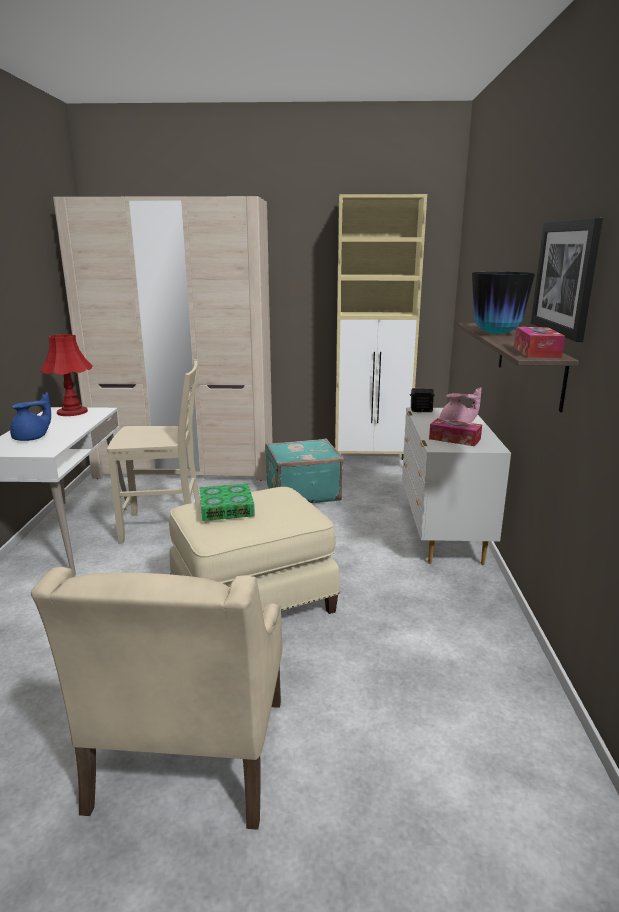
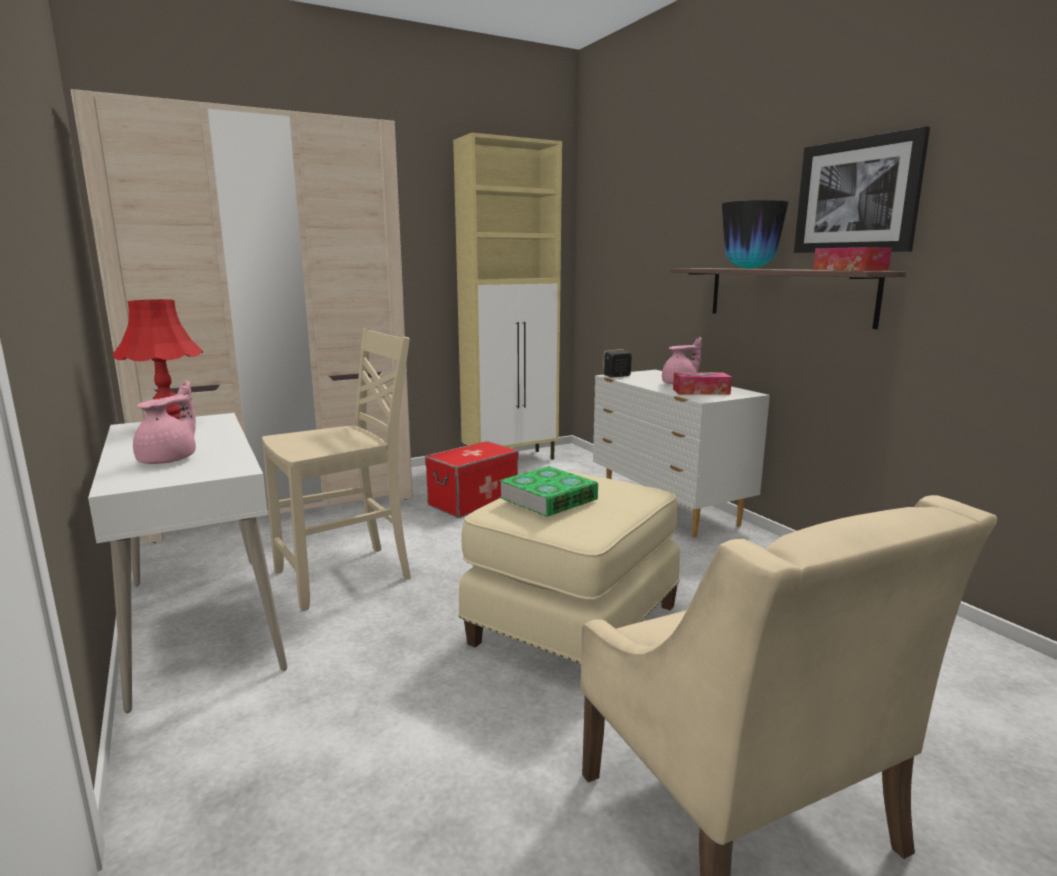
camera: 30 degrees left, 5 degrees down
(32, 438) = (170, 459): blue teapot -> pink teapot
(302, 493) = (473, 502): turquoise suitcase -> storage box

